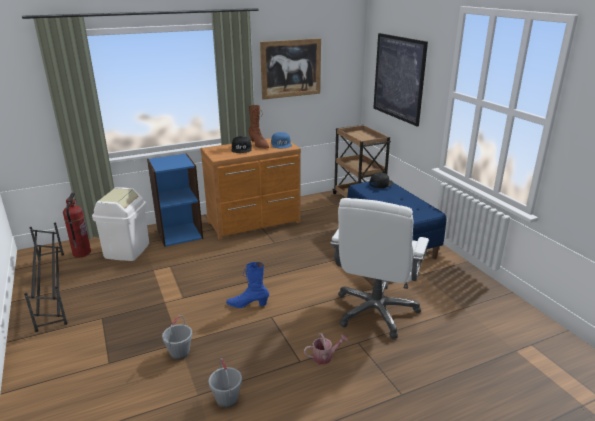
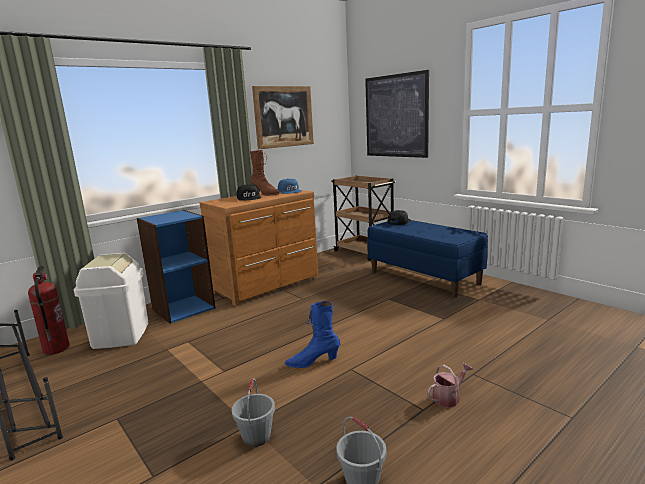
camera: 15 degrees left, 10 degrees down
(375, 311) = (464, 340): white office chair -> none

